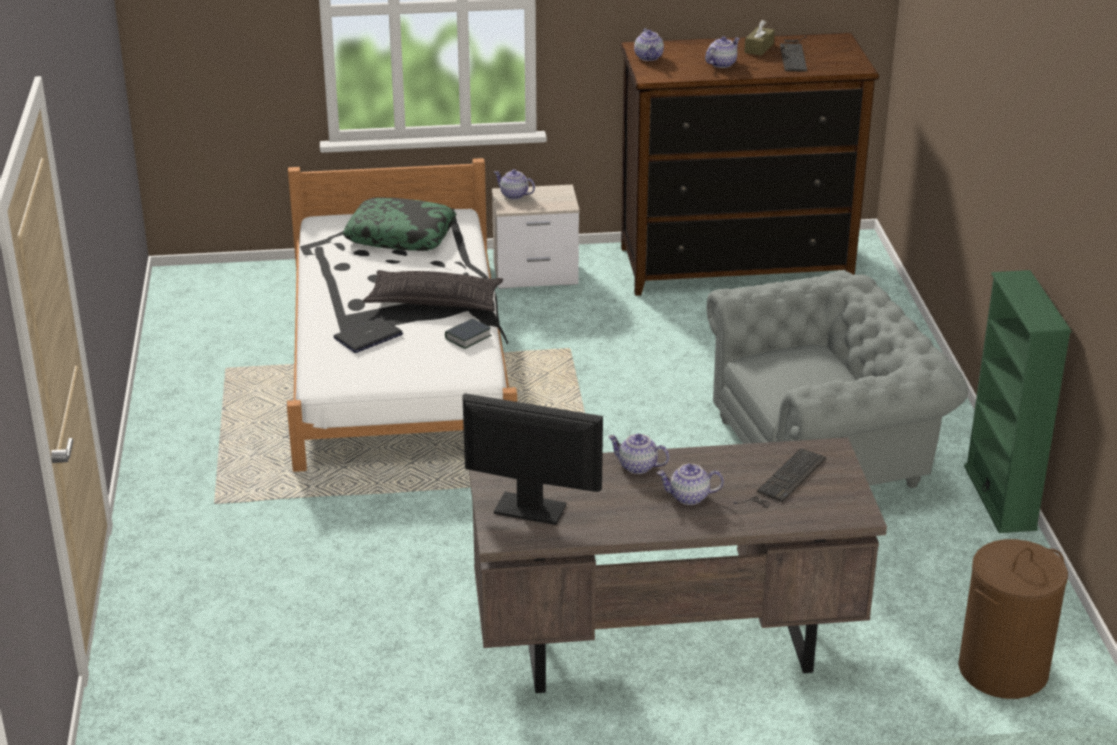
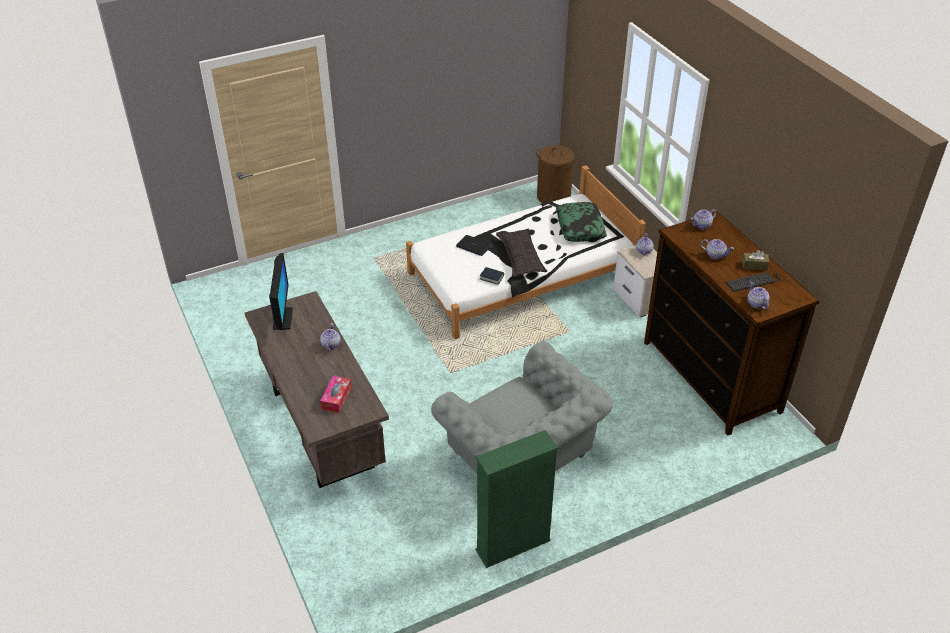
camera: 70 degrees right, 10 degrees up
(688, 497) = (310, 367): teapot -> teapot (756, 303)
(784, 481) = (336, 398): keyboard -> tissue box
(1002, 670) = (346, 567): brown laundry basket -> brown laundry basket (553, 197)

